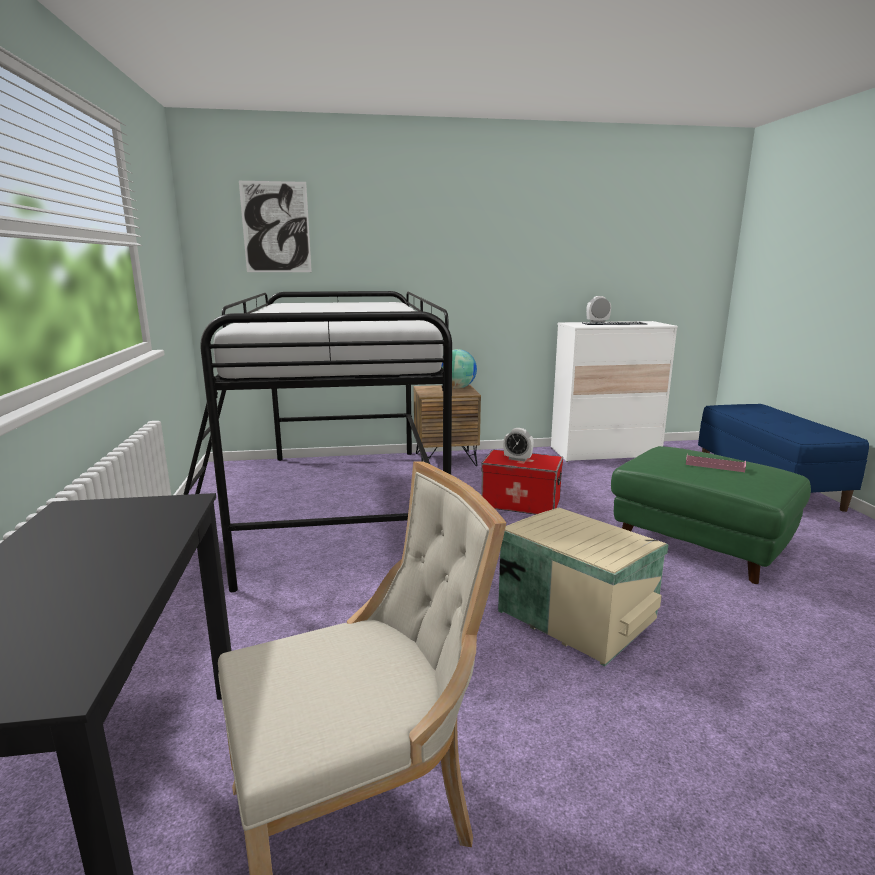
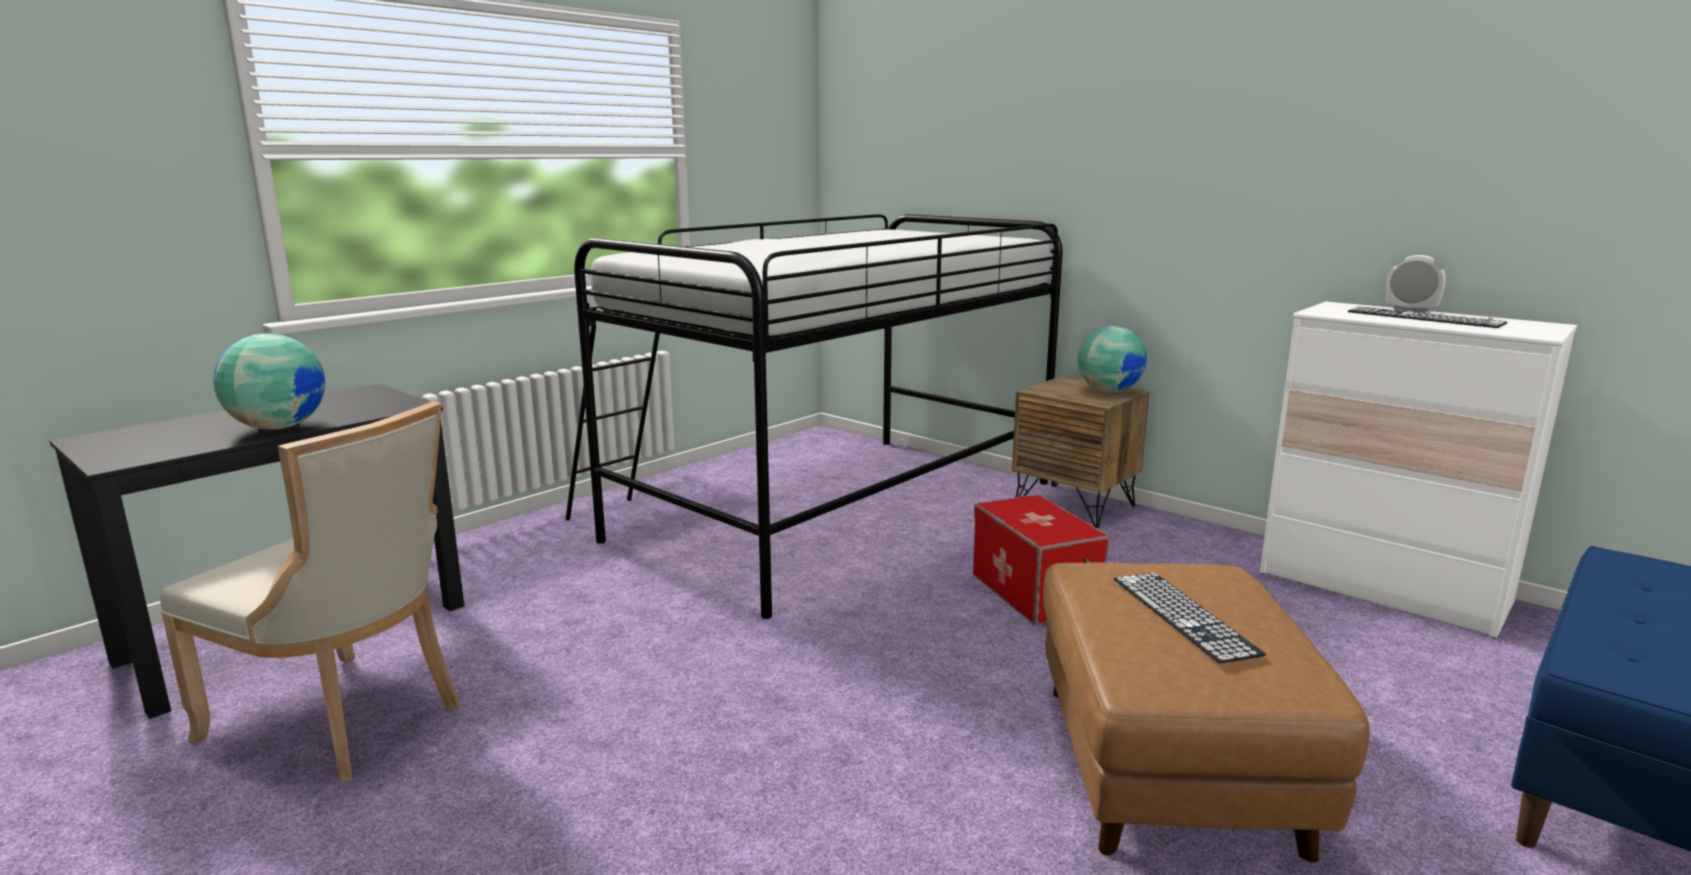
camera: 50 degrees right, 0 degrees up
(123, 567) = (278, 427): none -> globe
(276, 227) = (910, 126): picture -> none
(517, 459) = (1033, 515): alarm clock -> none
(576, 613) = (787, 720): beige storage box -> none
(700, 543) = (1170, 766): green ottoman -> brown ottoman
(714, 465) = (1183, 615): pink tray -> keyboard

